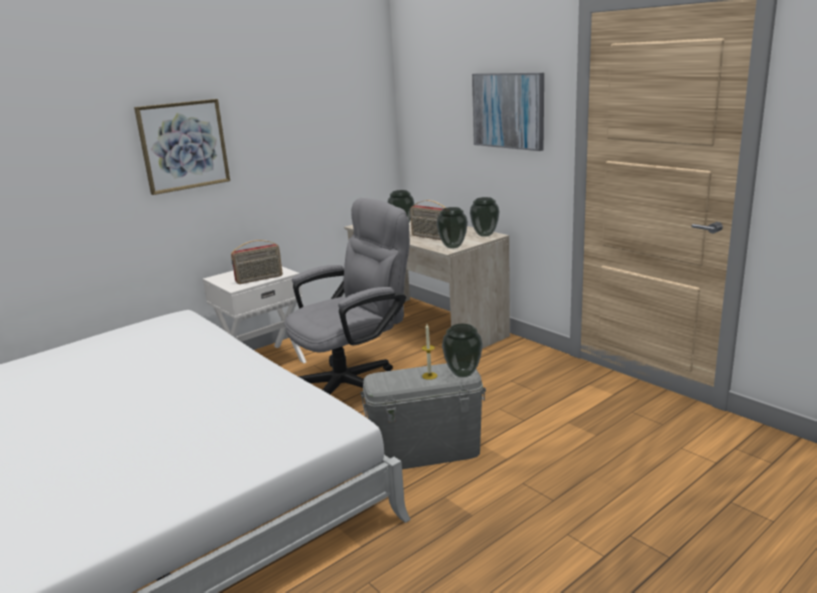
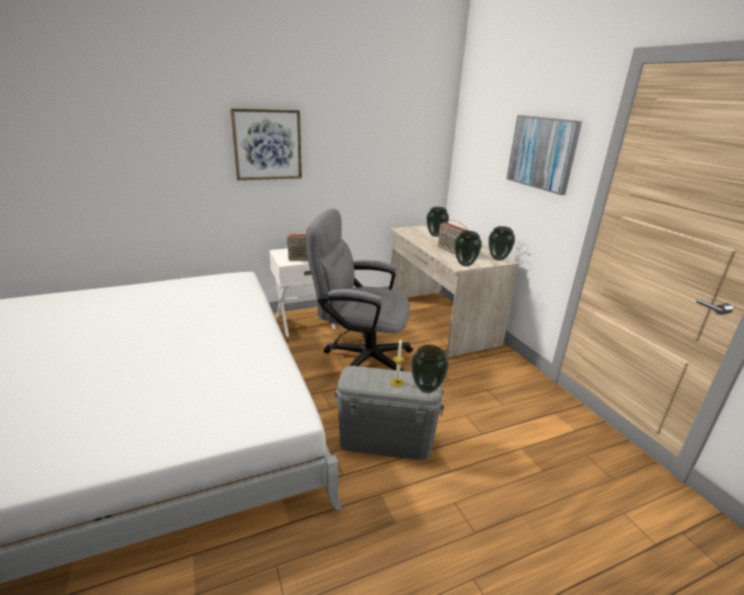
camera: 15 degrees right, 5 degrees up
(353, 383) = (359, 357): grey office chair -> grey office chair turned 150 degrees counterclockwise

